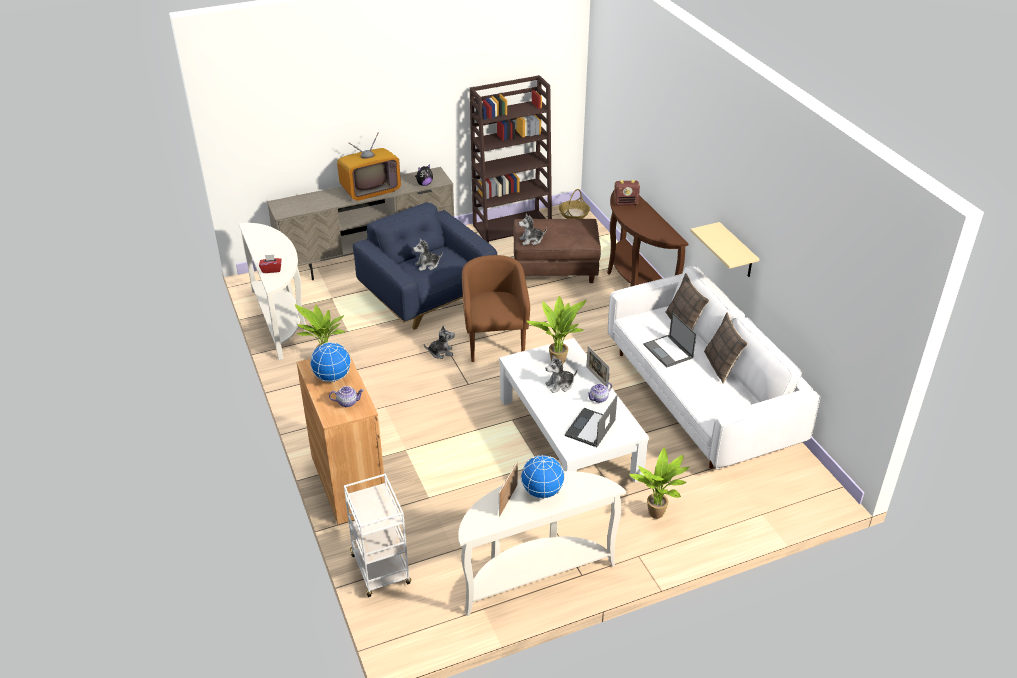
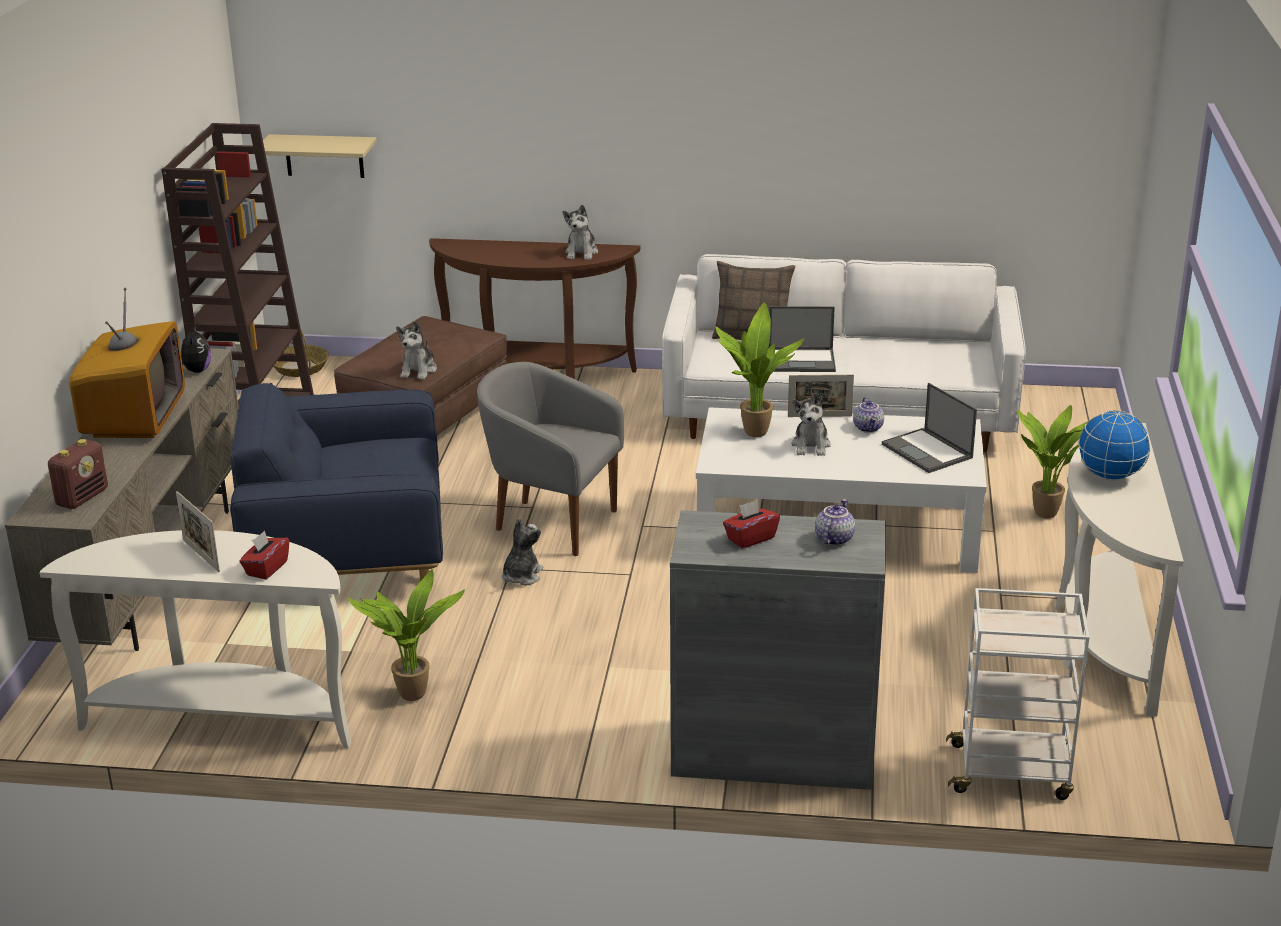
camera: 60 degrees left, 10 degrees down
(332, 377) = (750, 538): globe -> red tissue box
(348, 482) = (773, 752): brown cabinet -> grey cabinet
(427, 265) = (364, 470): plush toy -> plush toy (581, 253)
(495, 343) = (551, 523): brown armchair -> grey armchair
(508, 500) = (1111, 503): picture frame -> picture frame (201, 556)
(626, 203) = (485, 252): radio -> radio (82, 497)
(721, 366) = (866, 340): pillow -> none
(737, 251) = (768, 191): beige shelf -> beige shelf (324, 156)

